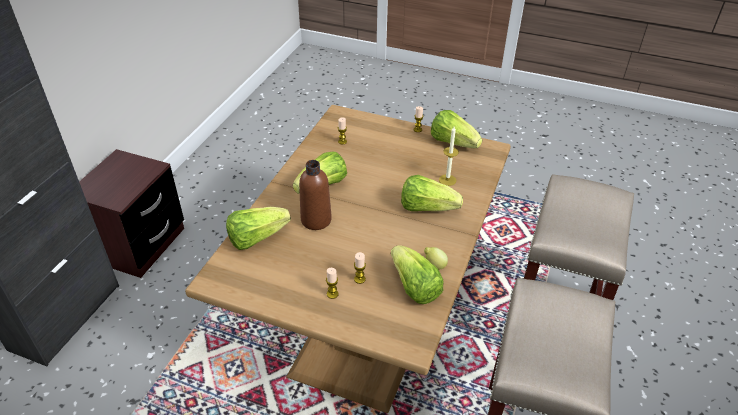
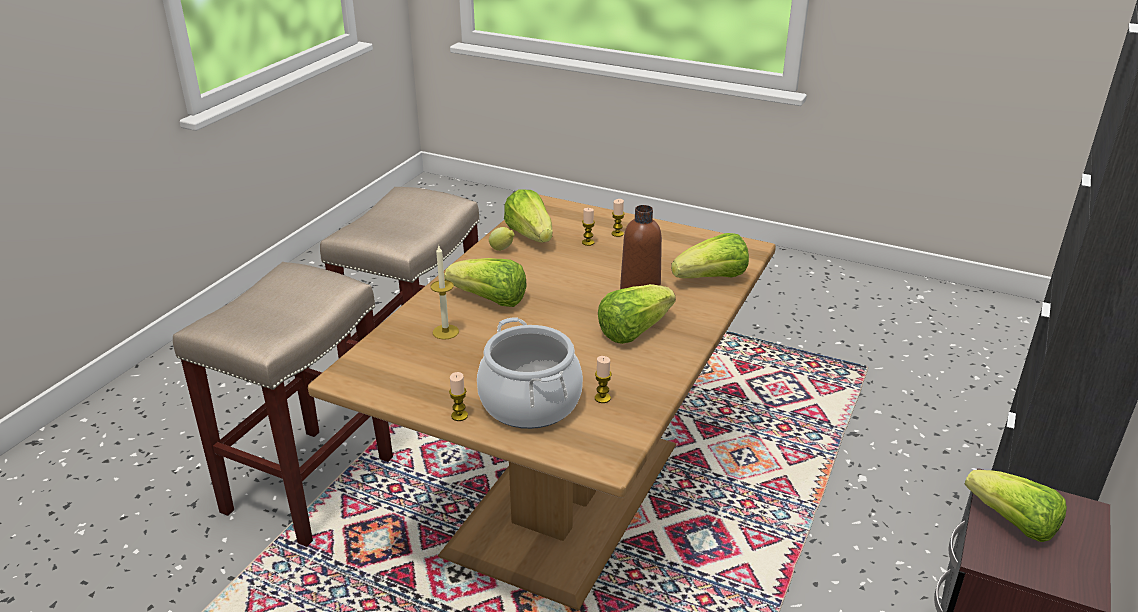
camera: 175 degrees left, 10 degrees down
(381, 138) = (530, 402): none -> cooking pot
(453, 142) = (406, 389): lettuce -> lettuce (1012, 522)

